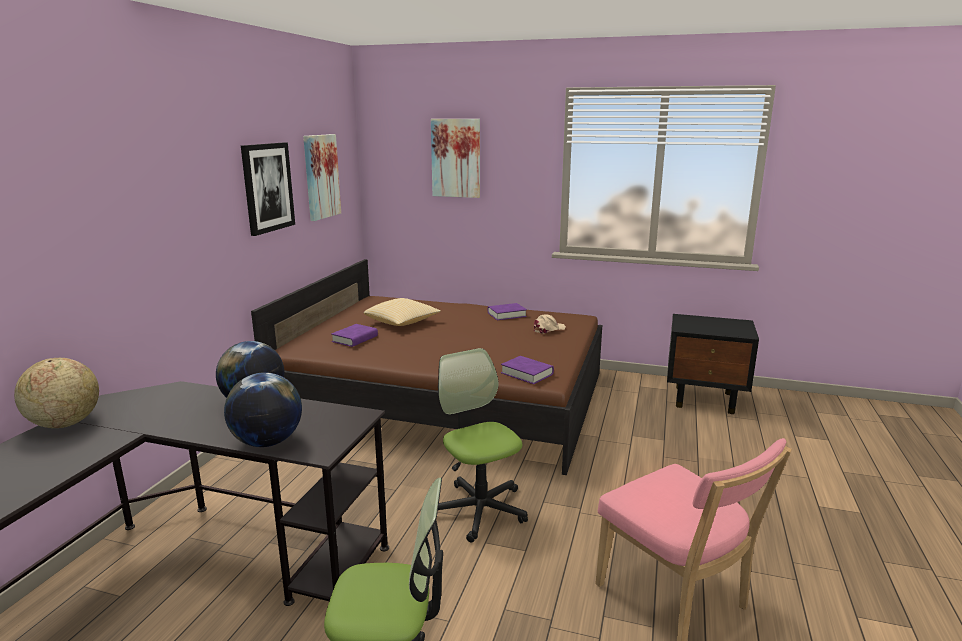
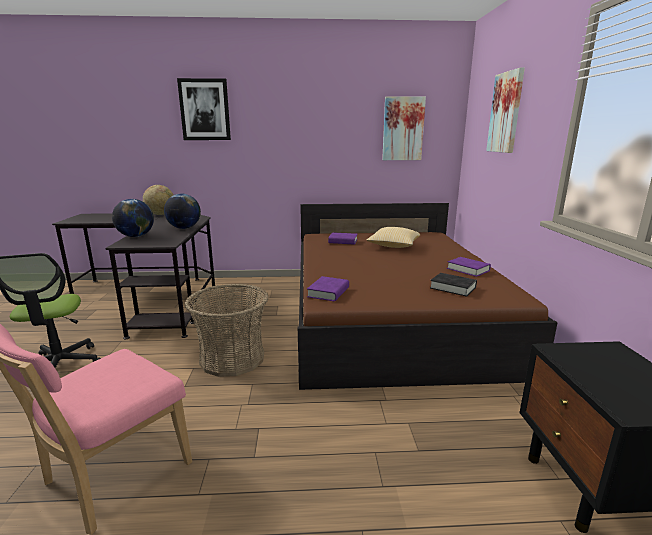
camera: 70 degrees right, 0 degrees up
(267, 187) = (336, 130): picture -> picture (205, 110)
(479, 510) = (232, 358): office chair -> basket
(548, 329) = (453, 288): beige cap -> black book

